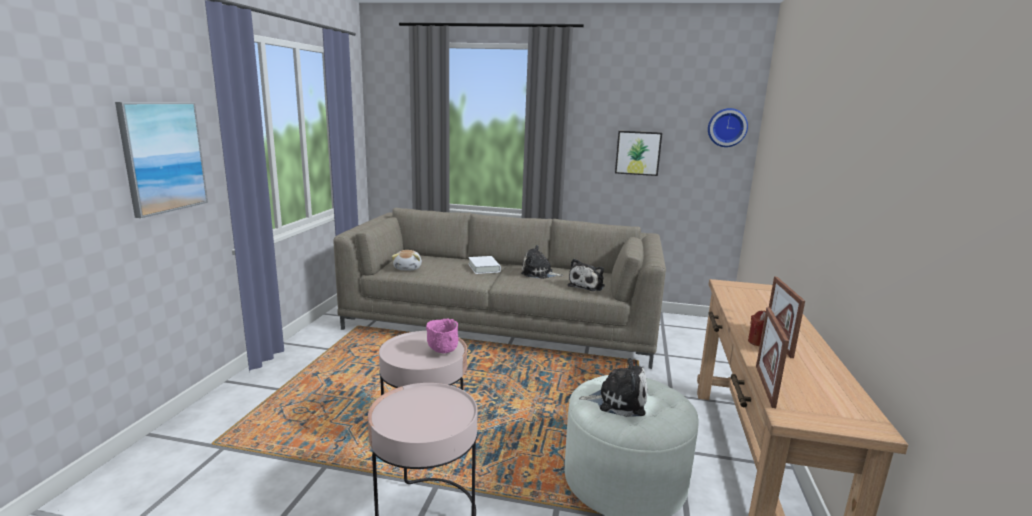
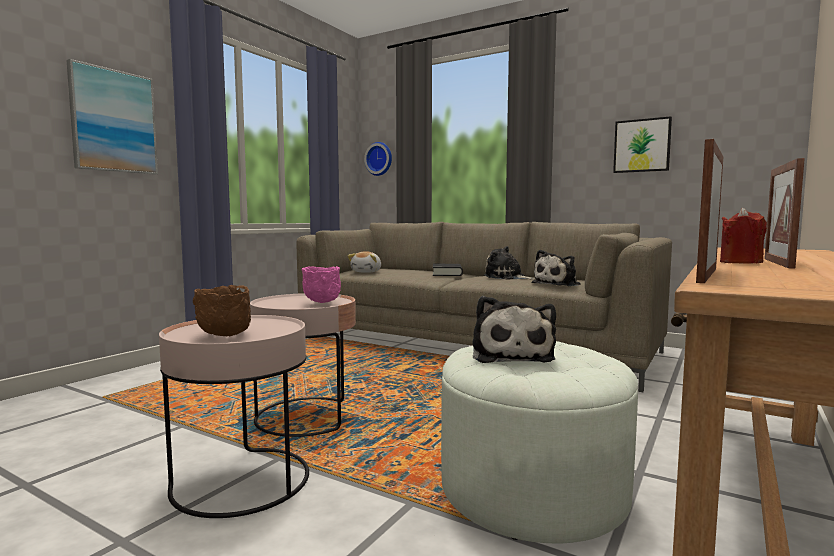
camera: 20 degrees right, 10 degrees down
(426, 422) = (225, 335): none -> brown bowl
(484, 268) = (447, 274): white book -> black book
(618, 401) = (511, 355): plush toy -> plush toy turned 60 degrees clockwise
(727, 127) = (761, 99): wall clock -> wall clock (379, 159)

